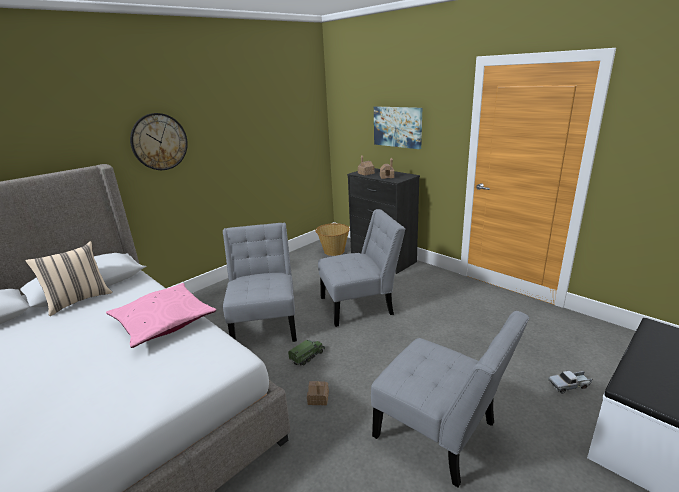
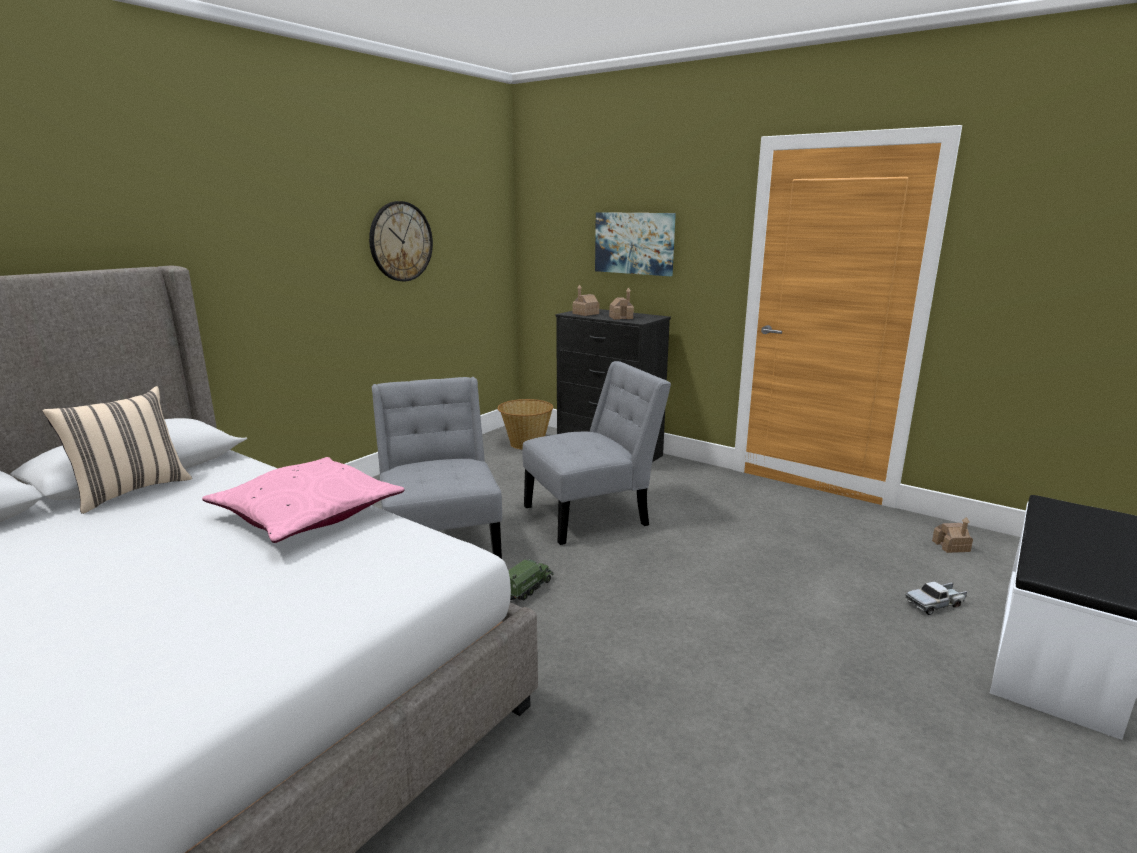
camera: 10 degrees left, 5 degrees down
(159, 142) = (260, 240): wall clock -> wall clock (400, 241)
(318, 398) = (562, 644): toy house -> toy house (951, 546)
(440, 434) = (771, 679): grey chair -> none

